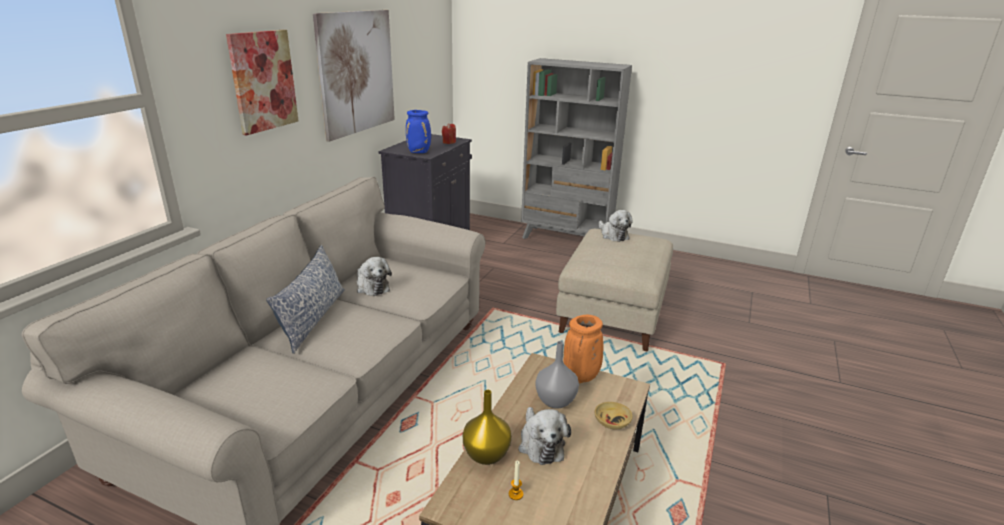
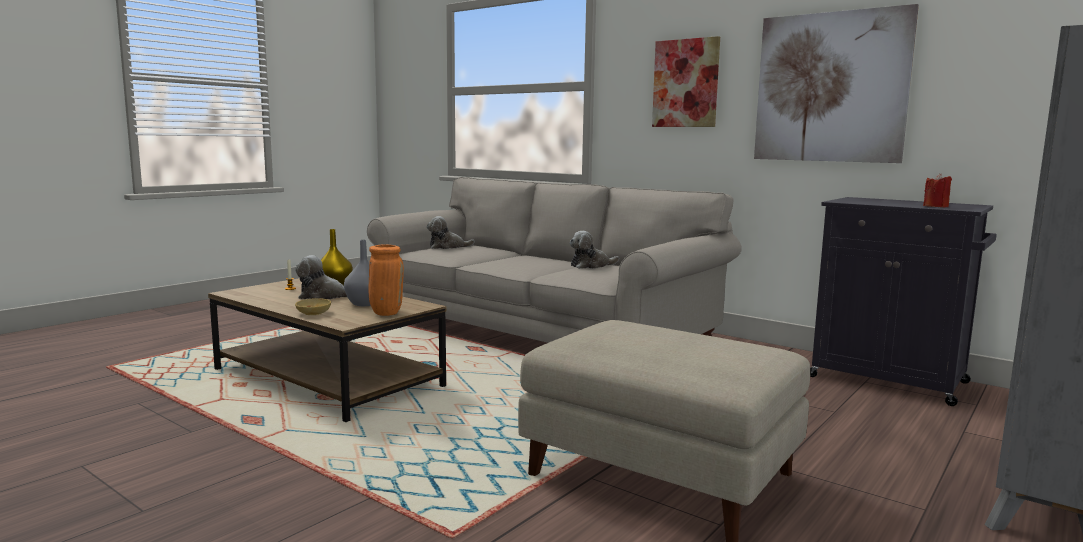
camera: 105 degrees right, 15 degrees down
(313, 318) = (545, 259): pillow -> none
(419, 152) = (855, 201): blue vase -> none
(613, 235) = (743, 350): plush toy -> plush toy (447, 247)

